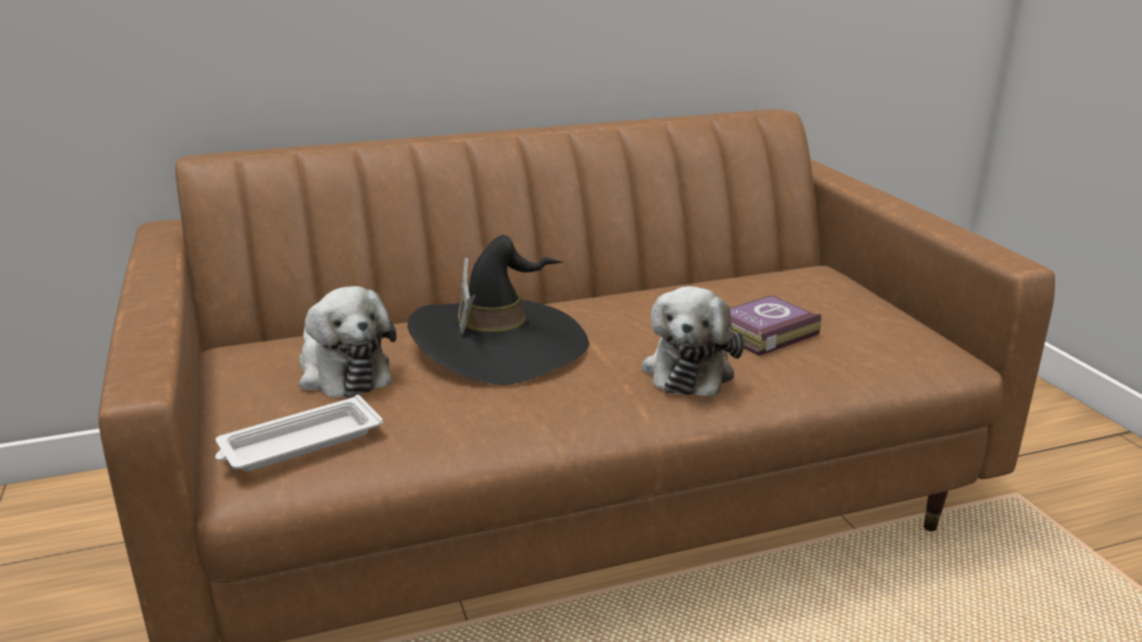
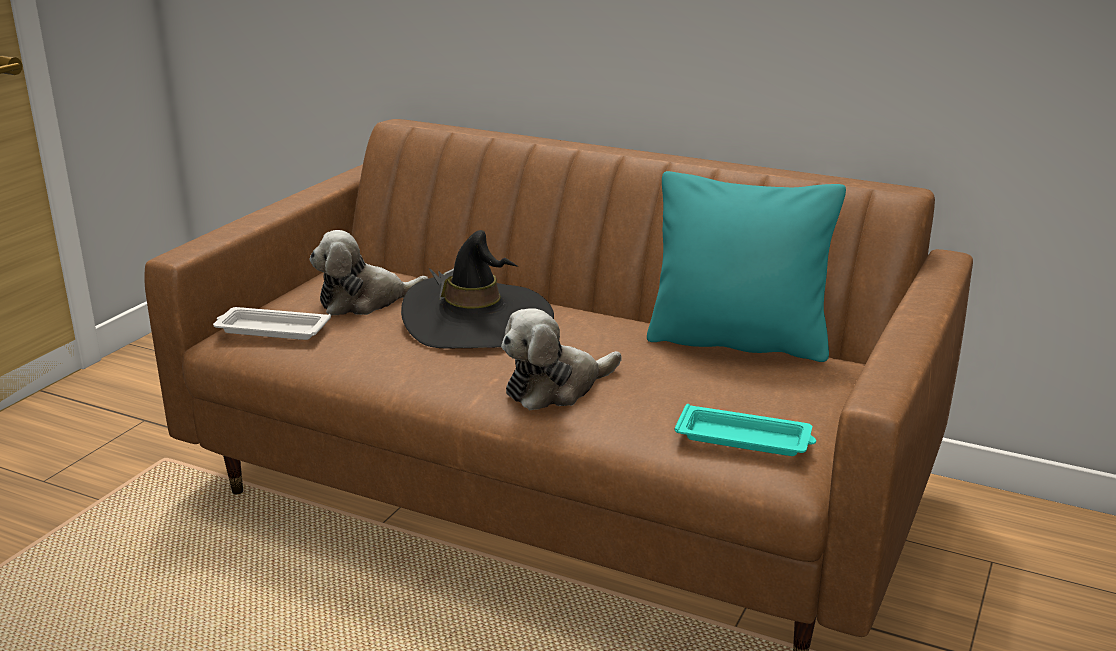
camera: 45 degrees right, 0 degrees up
(342, 372) = (365, 301): plush toy -> plush toy turned 60 degrees clockwise
(722, 280) = (738, 342): none -> turquoise pillow
(762, 333) = (667, 388): book -> none
(887, 344) = (745, 439): none -> turquoise tray

